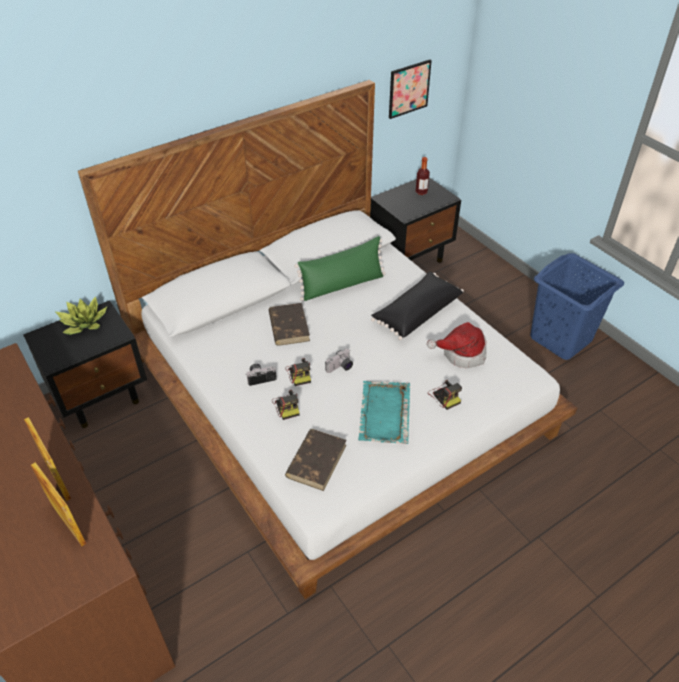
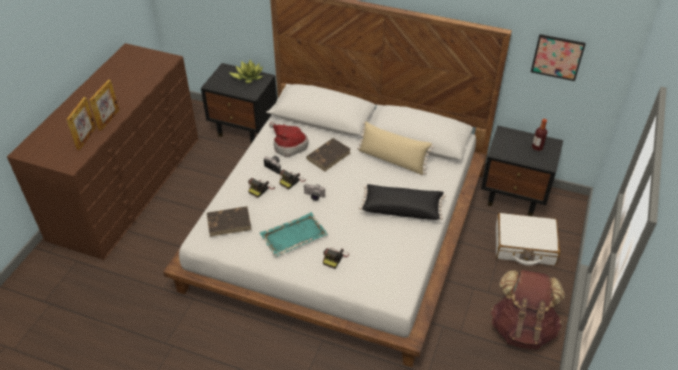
camera: 55 degrees right, 0 degrees up
(342, 285) = (392, 160): green pillow -> beige pillow
(461, 353) = (384, 249): hat -> hat (288, 145)
(472, 285) = (524, 246): none -> white suitcase
(560, 338) = (522, 328): blue laundry basket -> brown backpack

